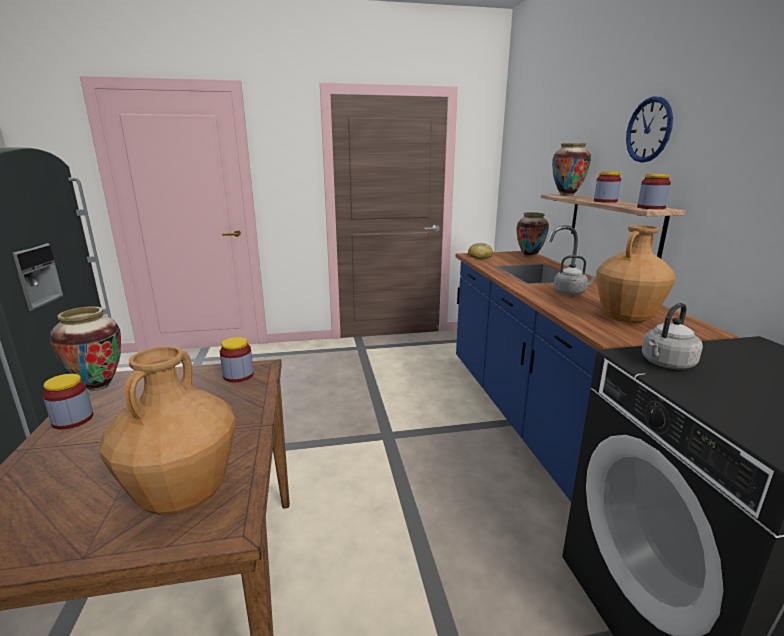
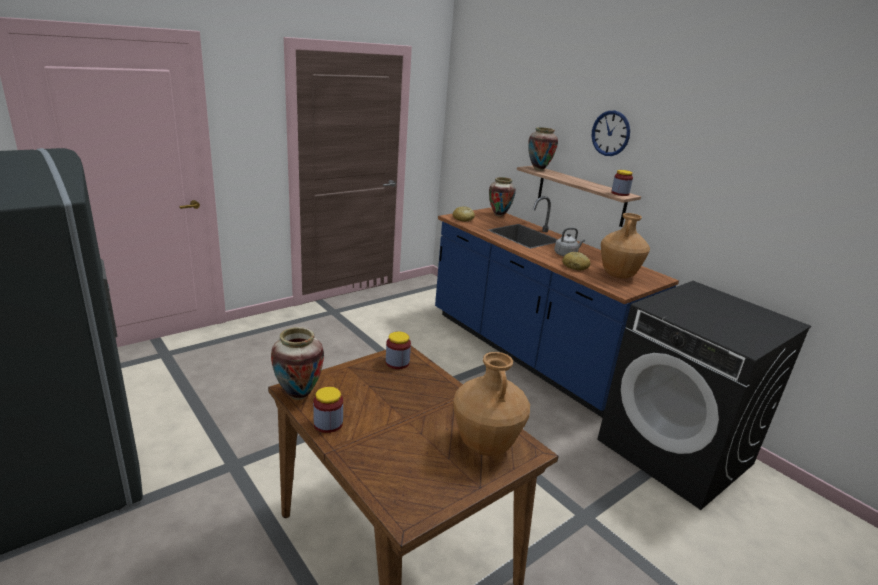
camera: 30 degrees left, 5 degrees up
(567, 305) = (575, 266): none -> bread
(605, 201) = (580, 182): jar -> none
(666, 364) = (669, 308): grey kettle -> none

